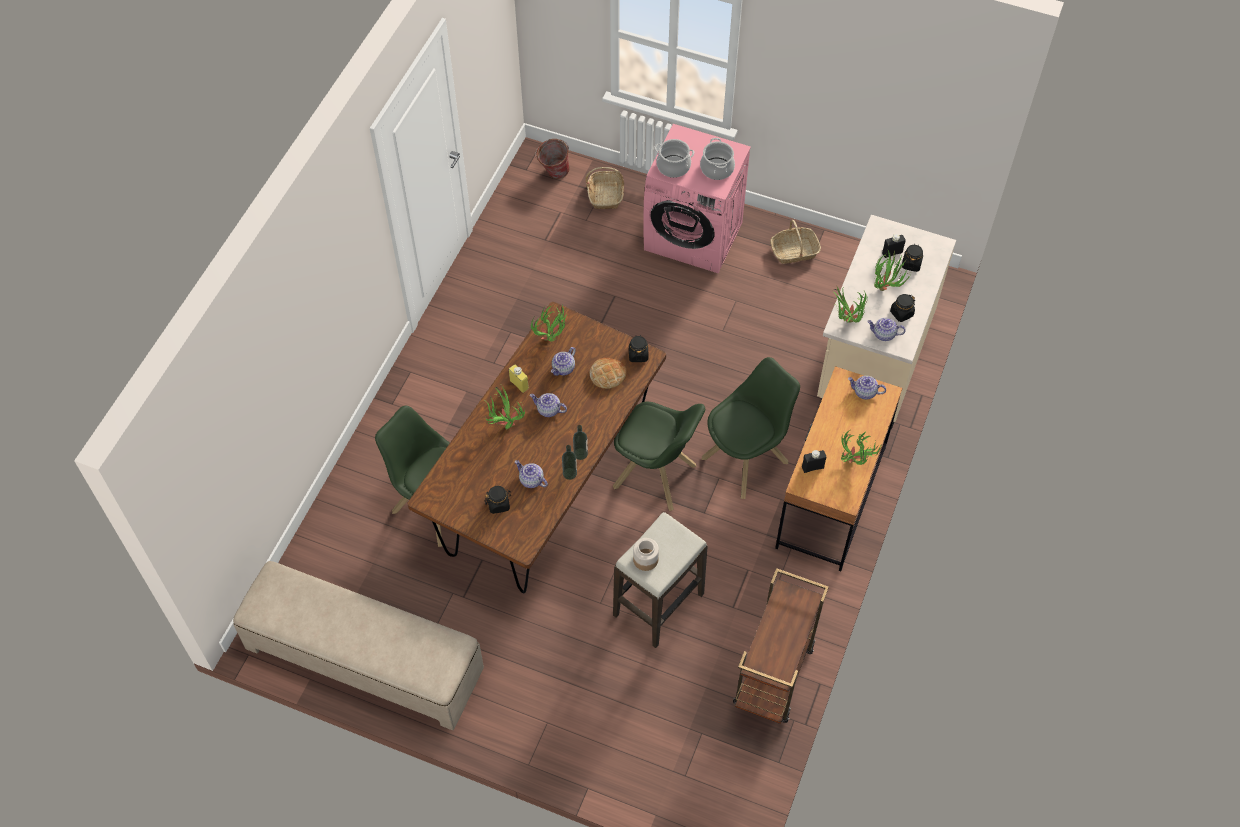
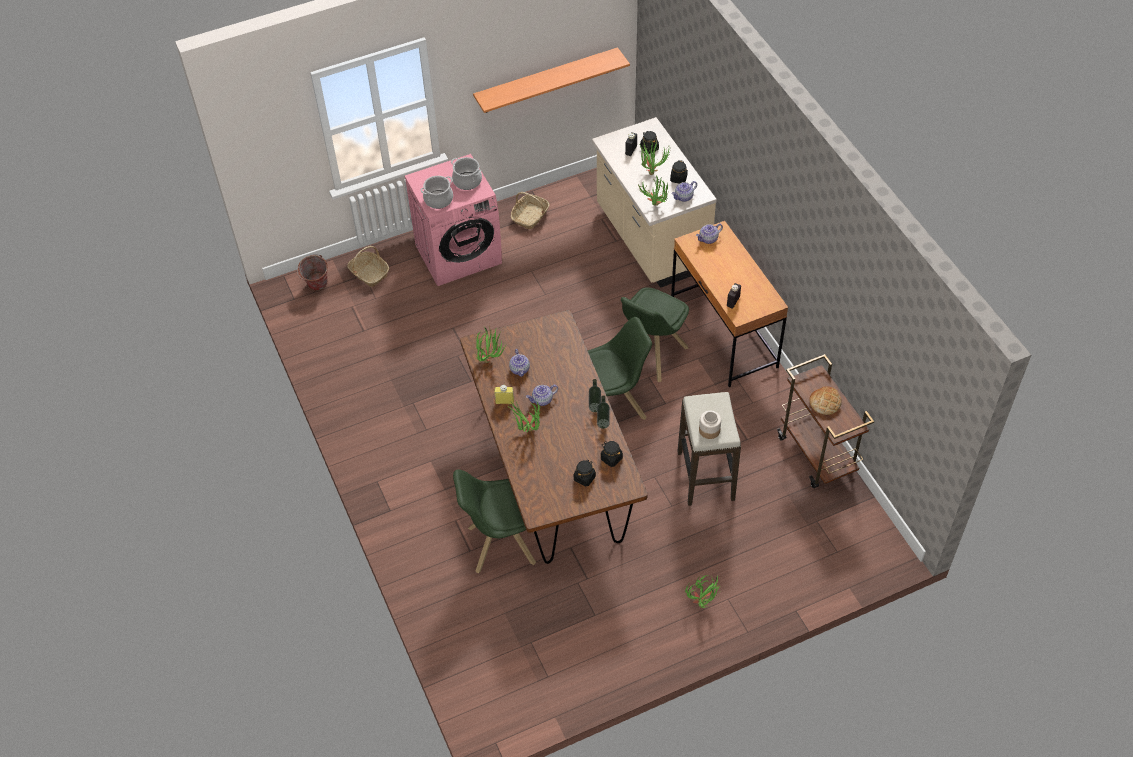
camera: 45 degrees left, 5 degrees down
(363, 658) = (572, 672): beige bench -> none
(531, 480) = (585, 447): teapot -> none
(607, 375) = (551, 350): bread -> bread (825, 402)
(638, 355) = (554, 324): black jar -> black jar (611, 458)
(746, 460) = (652, 354): green chair -> green chair turned 150 degrees counterclockwise
(854, 464) = (752, 281): potted plant -> potted plant (703, 603)
(870, 126) = (546, 81): none -> shelf

